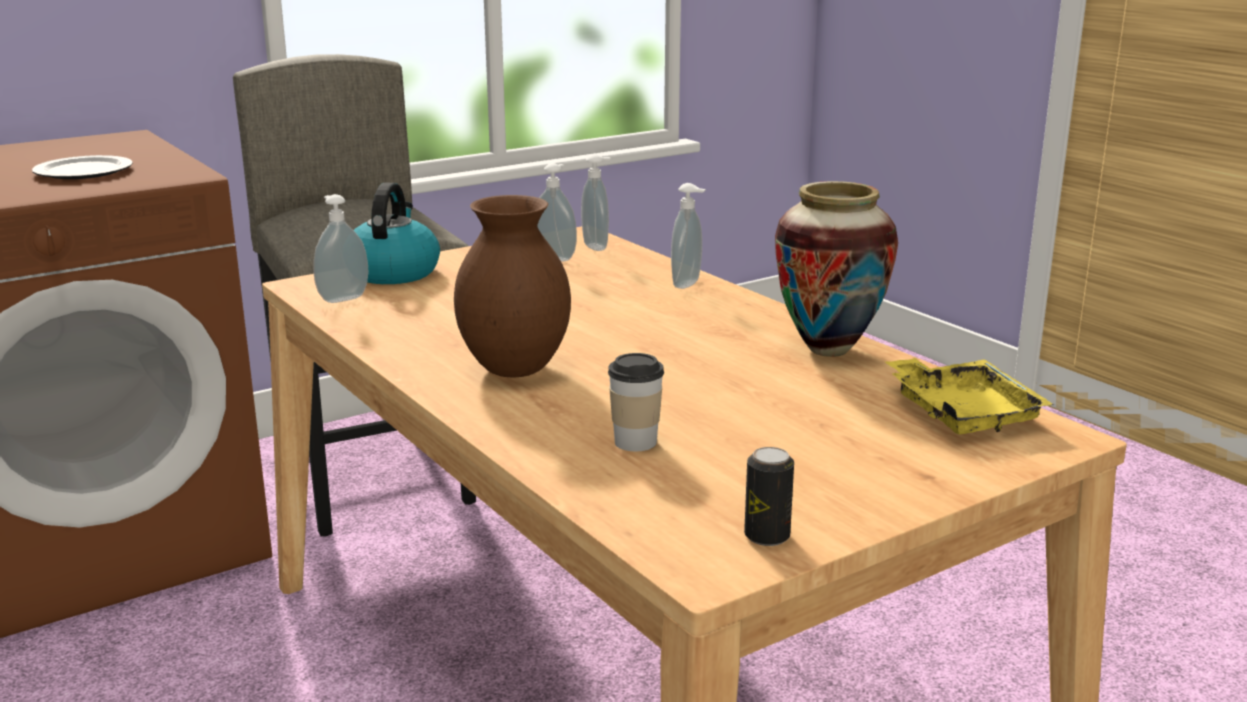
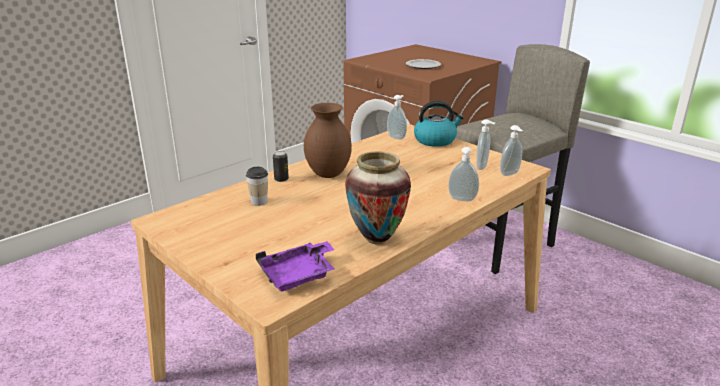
camera: 80 degrees right, 5 degrees up
(767, 536) = (177, 229): can -> can (281, 179)
(962, 413) = (298, 275): yellow tray -> purple tray

